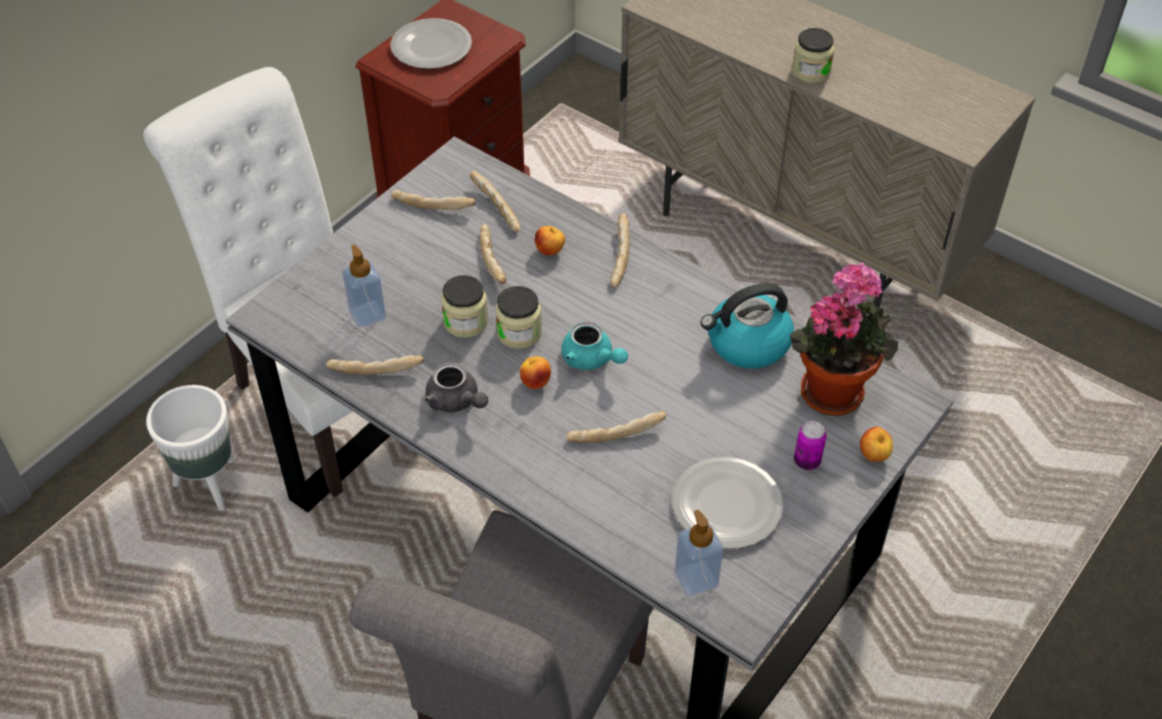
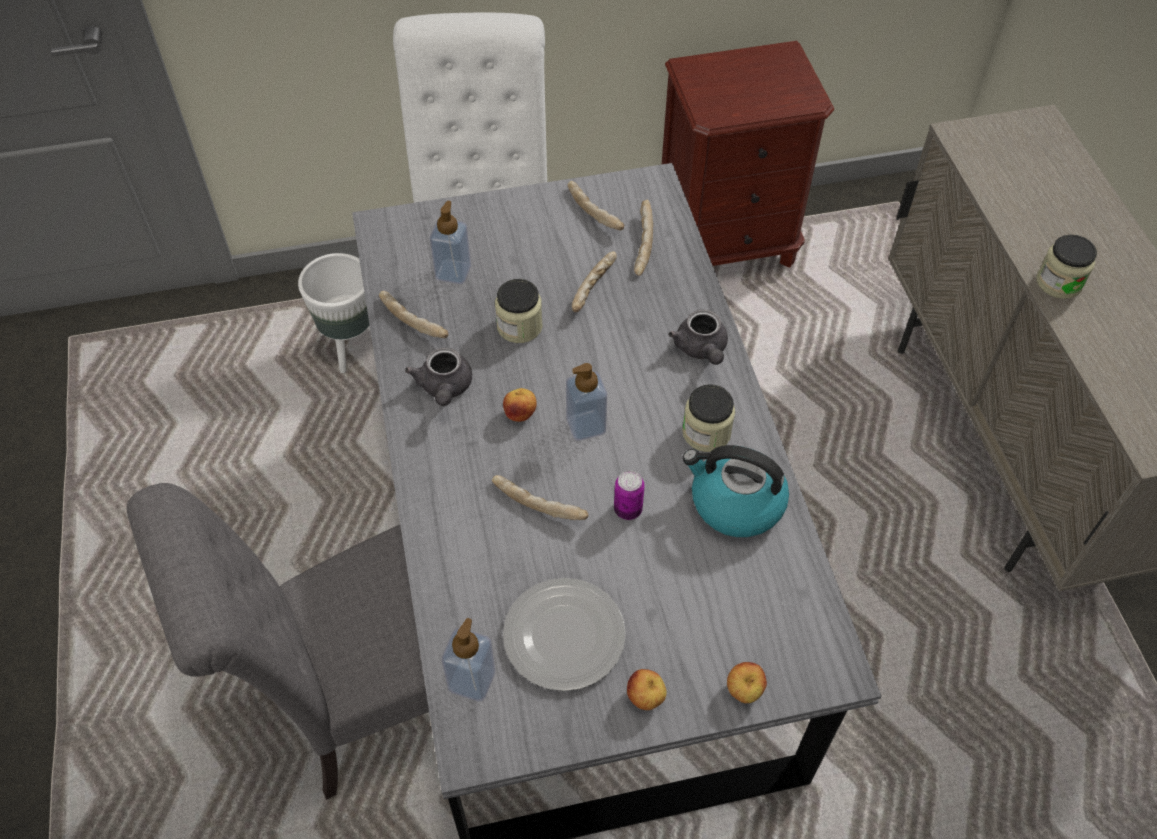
camera: 40 degrees right, 5 degrees up
(432, 47) = (741, 78): plate -> none
(519, 333) = (551, 363): jar -> jar (706, 432)
(550, 251) = (649, 309): apple -> apple (645, 698)
(591, 359) = (586, 425): turquoise teapot -> soap dispenser
(618, 257) = (701, 349): bread -> grey teapot
(807, 461) = (676, 649): can -> can (628, 509)
(833, 388) = (772, 599): potted plant -> none

